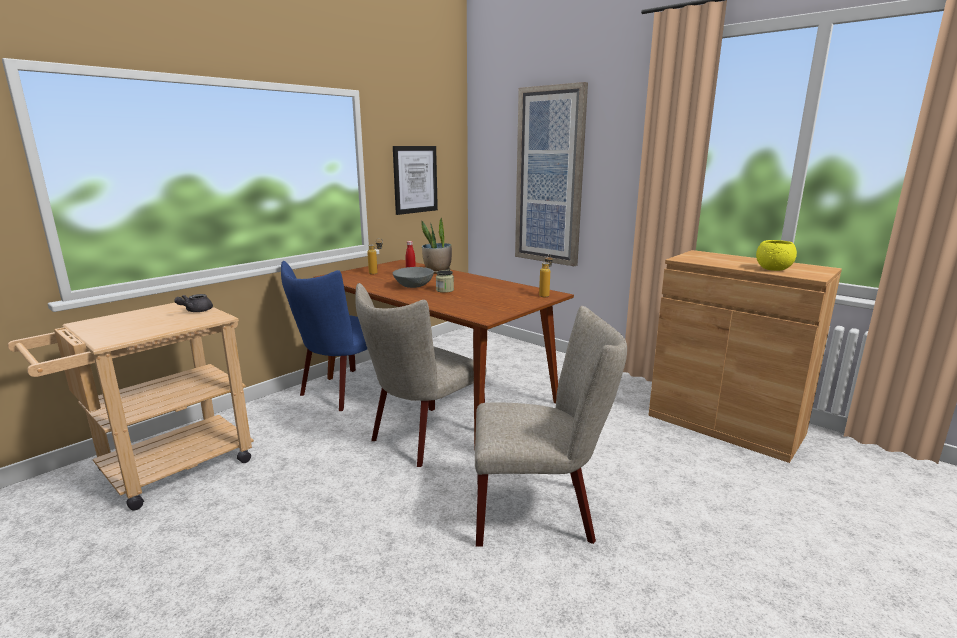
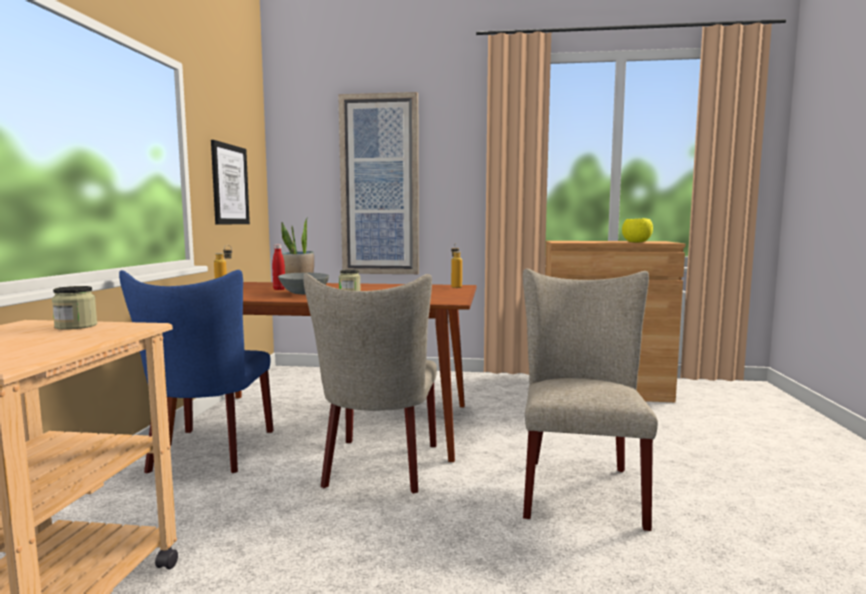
camera: 35 degrees left, 10 degrees down
(195, 311) = (76, 326): grey teapot -> jar
(541, 511) = (579, 487): beige chair -> beige chair turned 45 degrees counterclockwise

